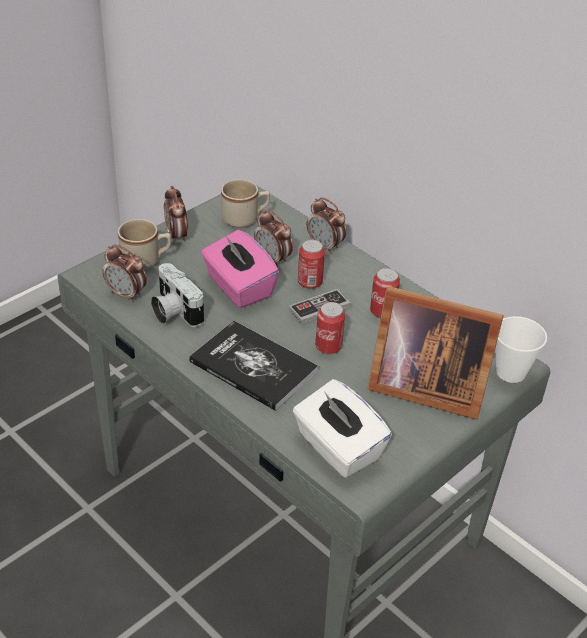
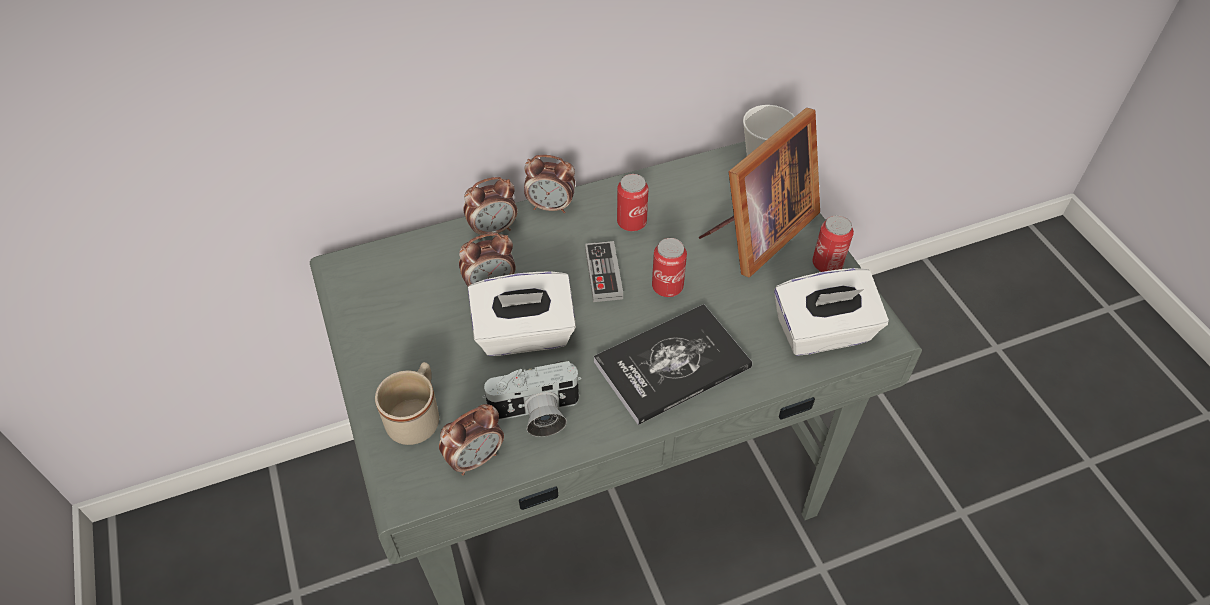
camera: 65 degrees left, 10 degrees up
(176, 236) = (384, 368): alarm clock -> alarm clock (551, 206)
(238, 287) = (524, 335): pink tissue box -> white tissue box
(245, 219) = (393, 286): beige mug -> none
(310, 282) = (551, 266): can -> can (827, 264)

